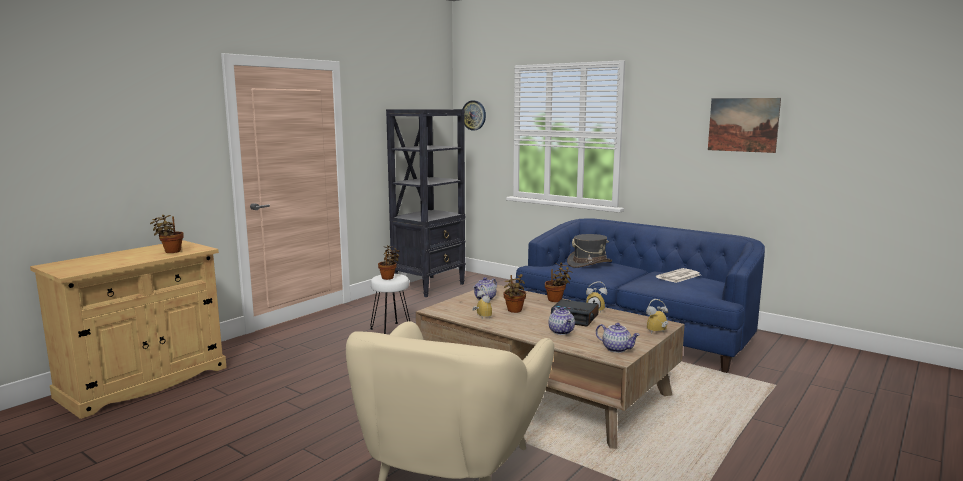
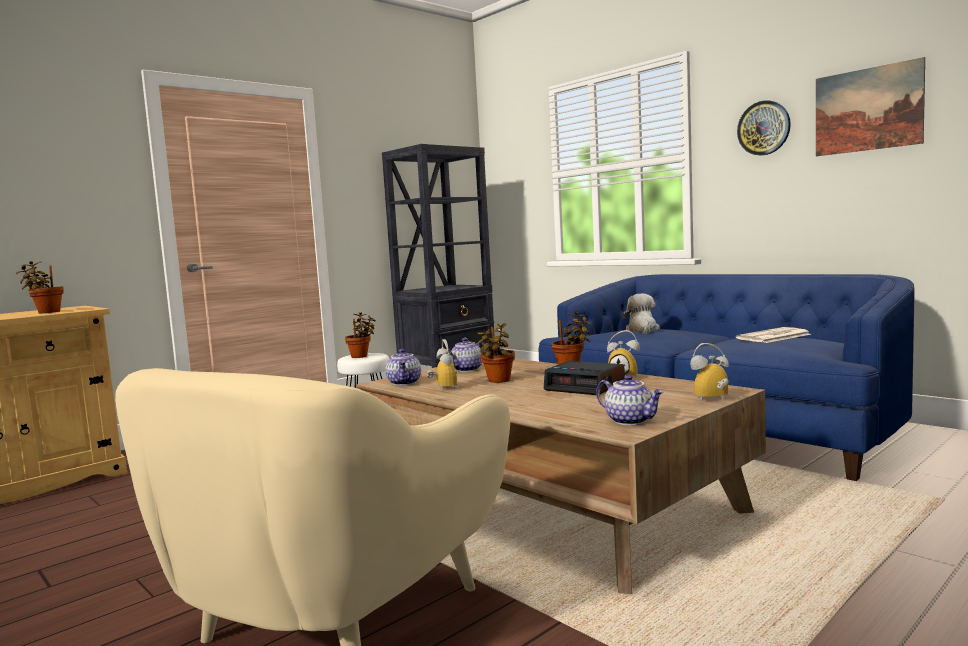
camera: 10 degrees right, 5 degrees down
(474, 115) = (504, 161): wall clock -> wall clock (764, 128)
(562, 332) = (553, 402): teapot -> teapot (405, 383)
(589, 264) = (642, 330): grey hat -> plush toy

